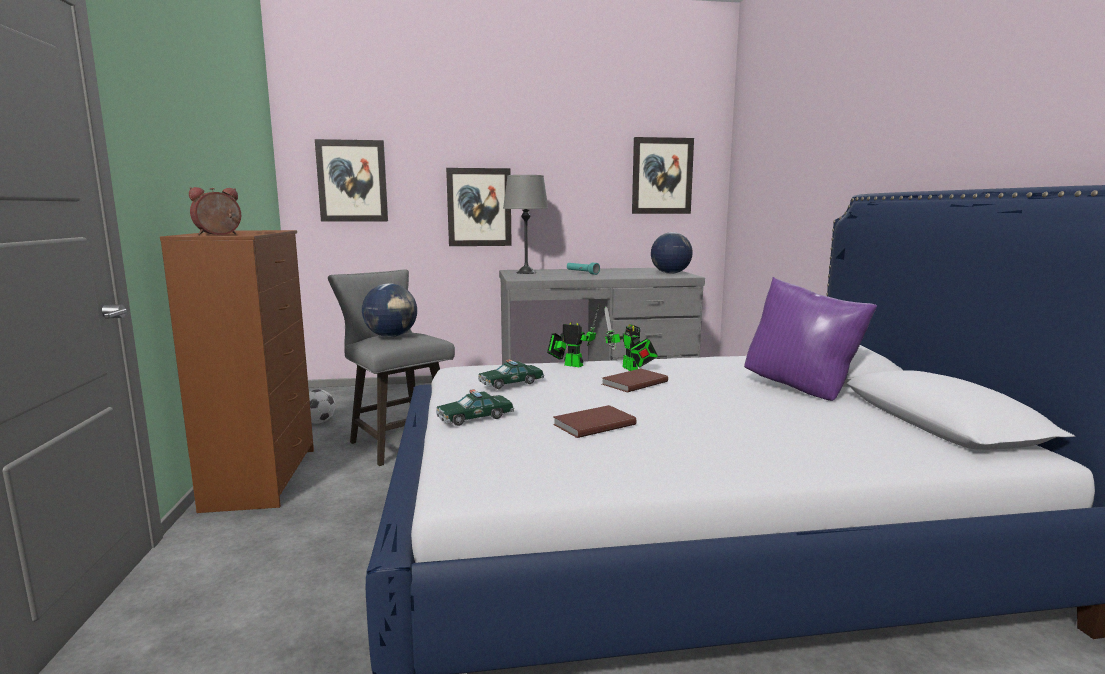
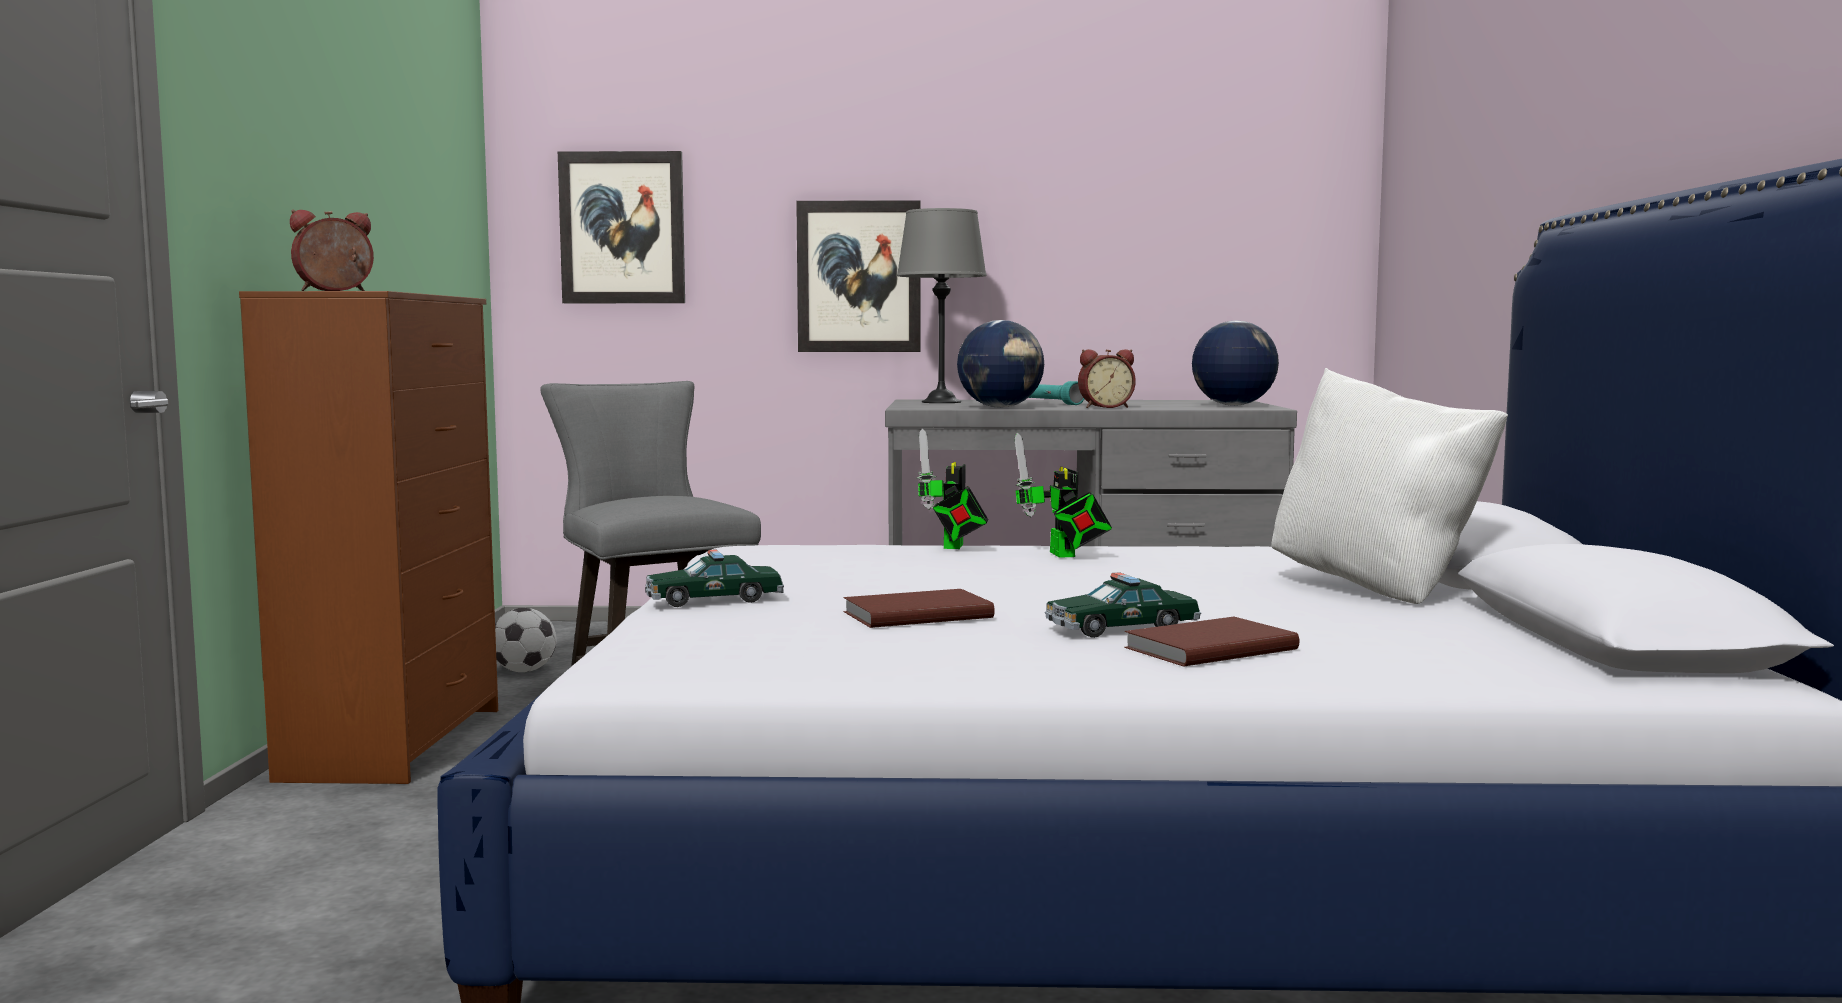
camera: 10 degrees right, 5 degrees down
(391, 336) = (644, 498): globe -> globe (1000, 407)
(511, 383) = (813, 562): toy car -> toy car (1121, 628)
(570, 365) = (952, 547): toy robot -> toy robot turned 120 degrees counterclockwise
(612, 276) = (1105, 407): none -> alarm clock
(633, 383) = (1045, 570): brown book -> brown book (1206, 648)
(662, 176) = (1232, 212): picture -> none
(801, 389) = (1377, 589): purple pillow -> white pillow

